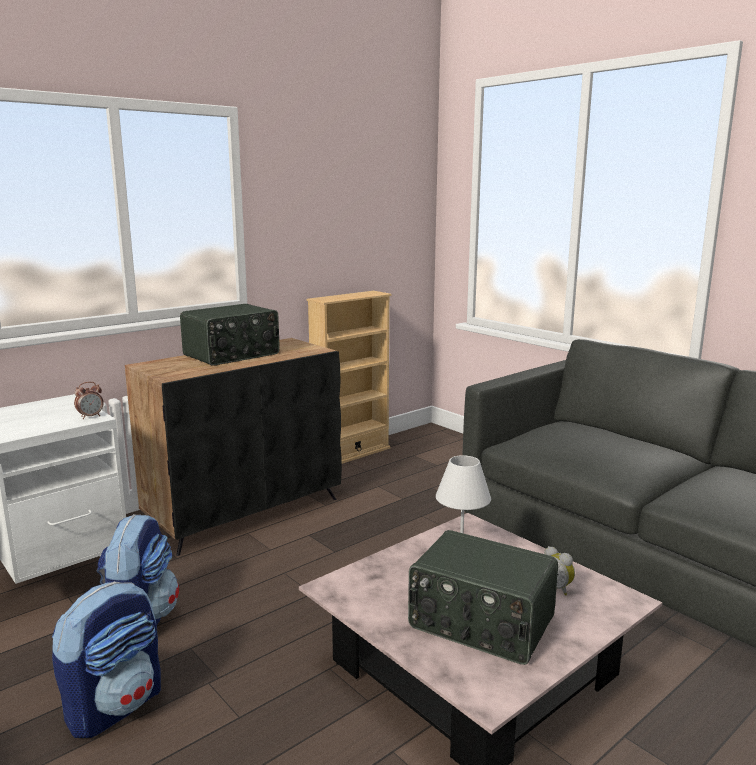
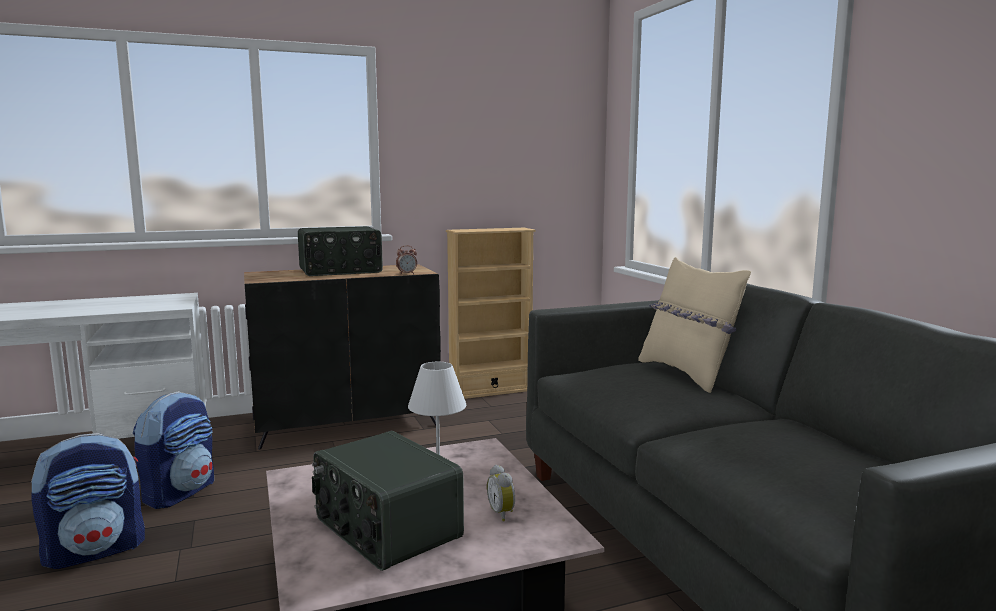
camera: 20 degrees right, 5 degrees down
(90, 416) = (177, 306): alarm clock -> alarm clock (407, 274)
(613, 432) = (687, 374): none -> beige pillow

